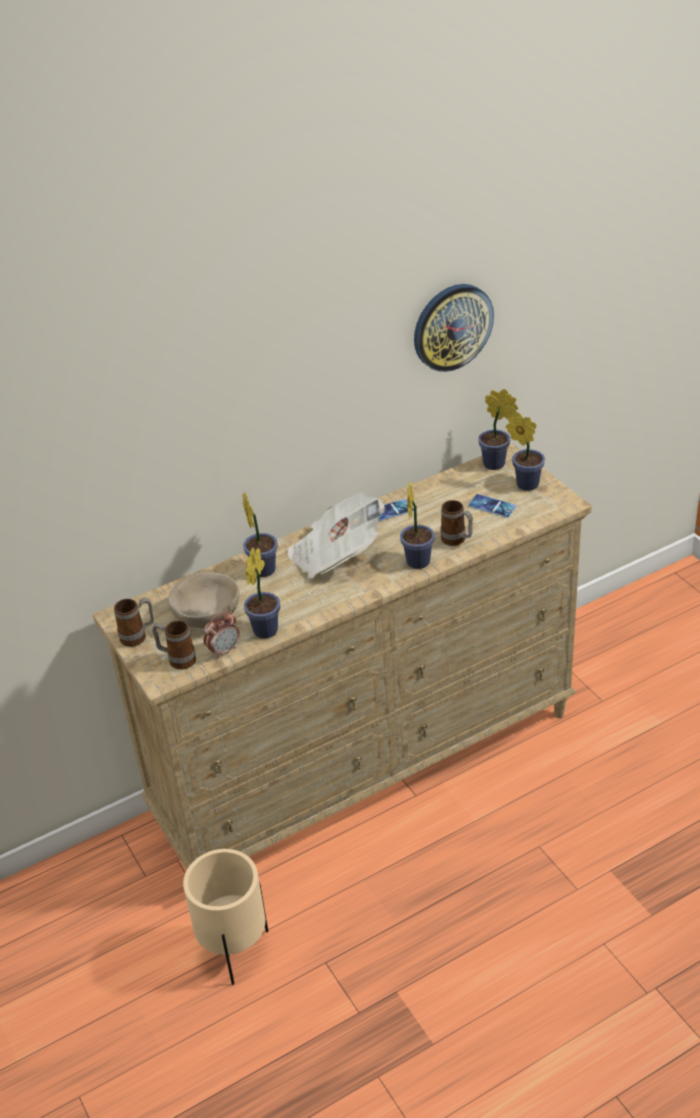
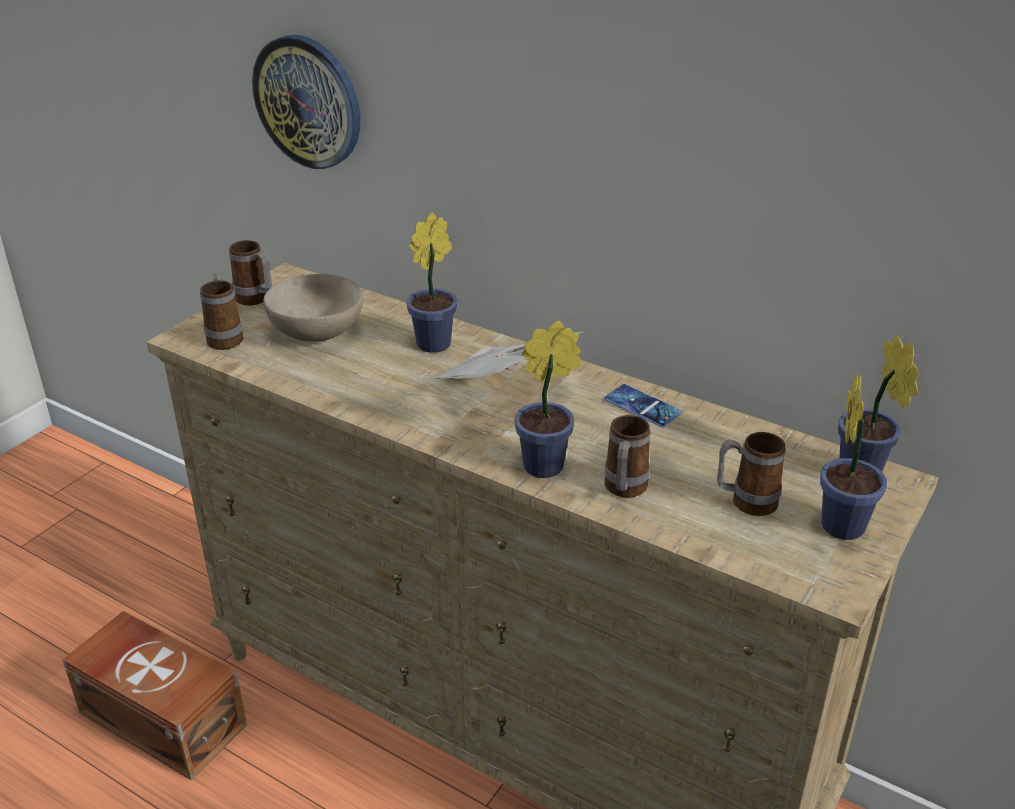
camera: 60 degrees right, 5 degrees down
(224, 651) = (256, 363): alarm clock -> none
(234, 950) = (163, 716): beige planter -> brown storage box
(267, 628) = (316, 381): potted plant -> none
(452, 327) = (877, 175): wall clock -> wall clock (308, 102)
(492, 506) = (745, 502): phone -> mug

